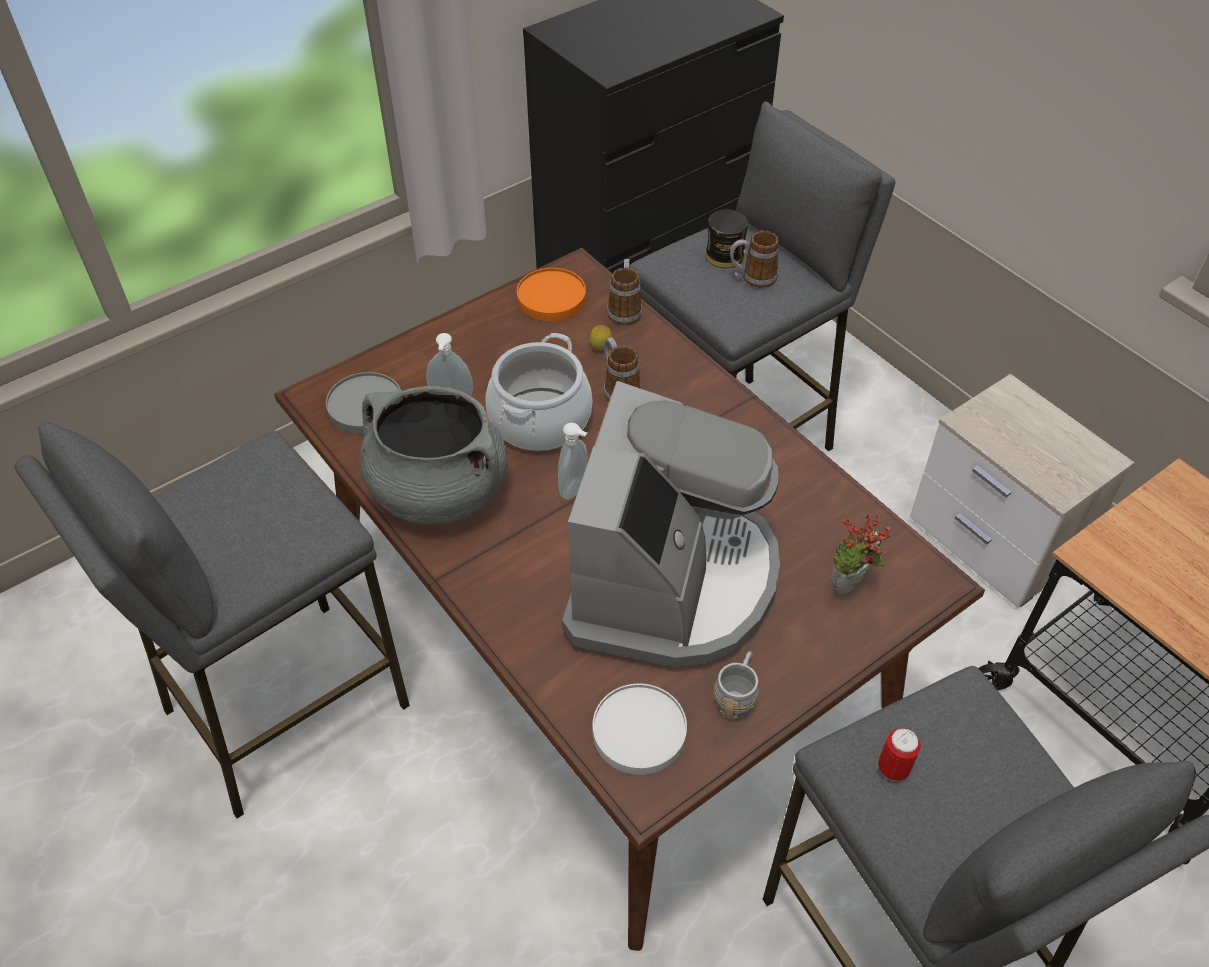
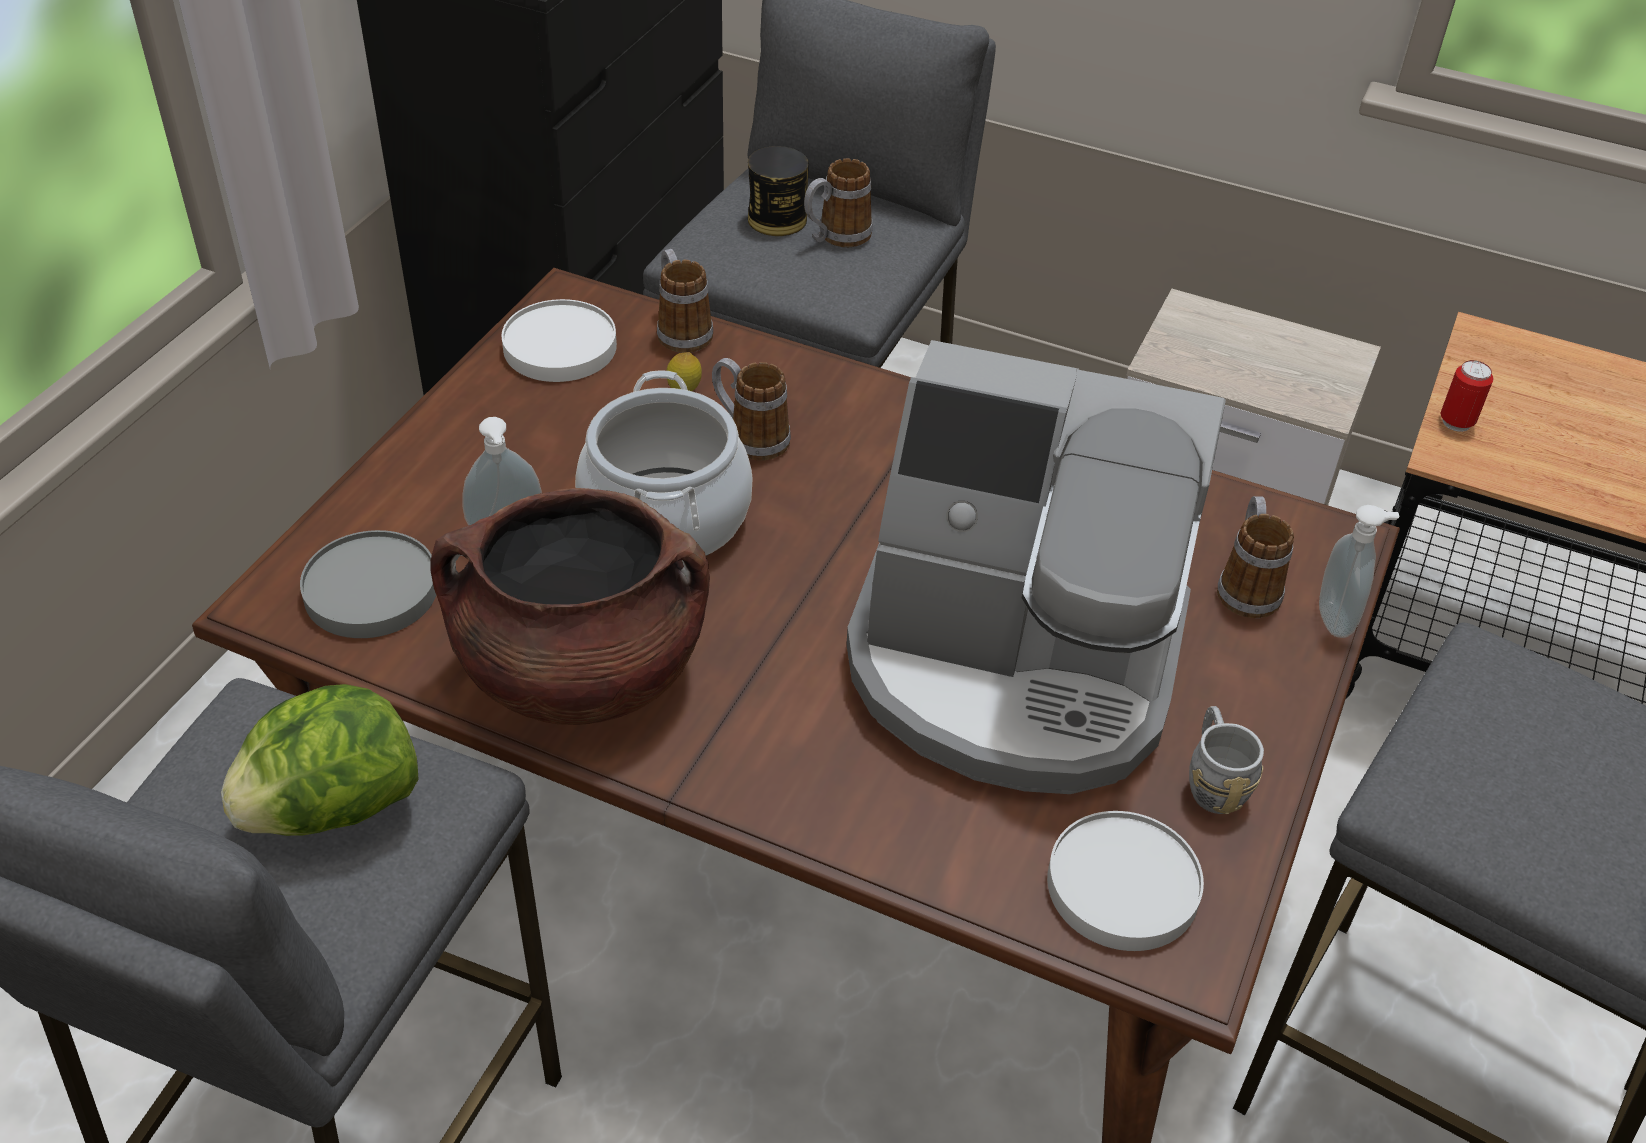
camera: 30 degrees left, 5 degrees down
(270, 517) = (333, 808): none -> lettuce
(437, 491) = (581, 672): grey cooking pot -> brown cooking pot
(551, 298) = (559, 347): orange plate -> white plate
(575, 489) = (788, 593): soap dispenser -> soap dispenser (1337, 619)
(671, 581) = (1014, 666): coffee machine -> coffee machine turned 120 degrees clockwise
(849, 588) = (1246, 586): potted plant -> mug
(893, 769) = (1478, 785): can -> can (1456, 422)

